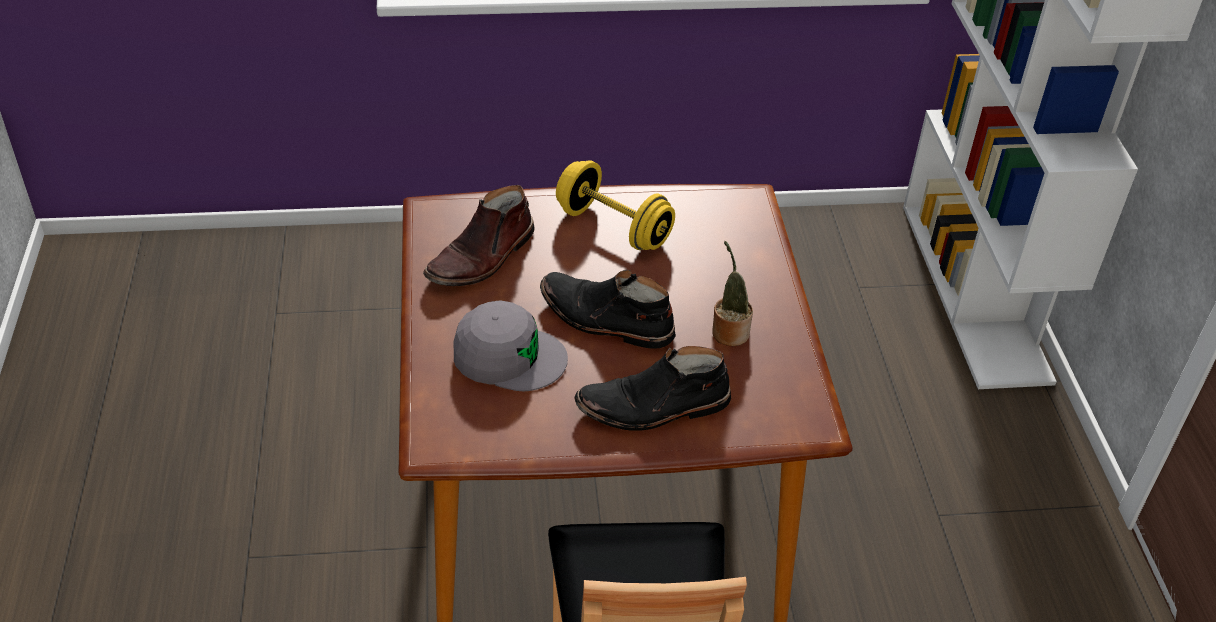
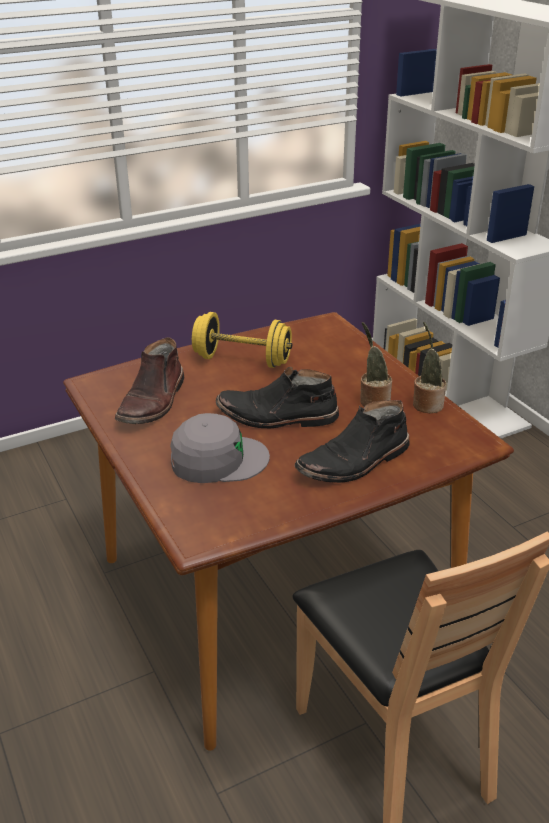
camera: 20 degrees left, 10 degrees down
(789, 355) = (426, 404): none -> potted plant

